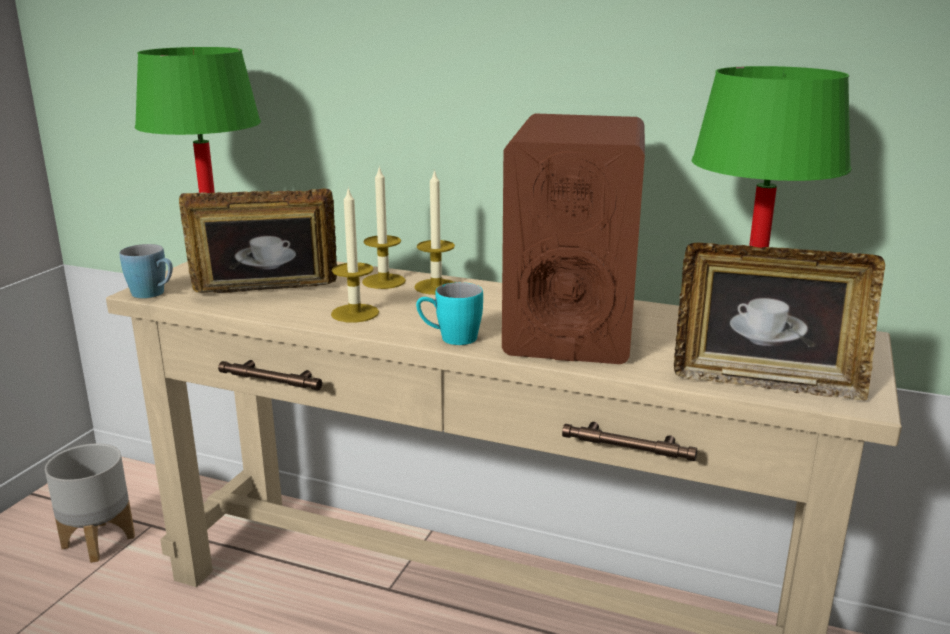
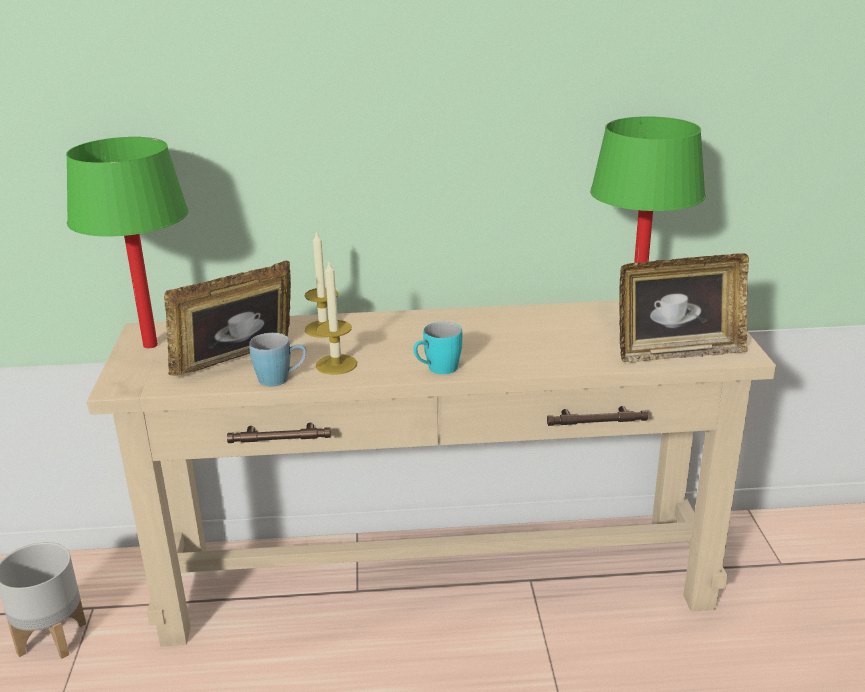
camera: 25 degrees left, 5 degrees up
(154, 294) = (131, 387): blue mug -> blue mug (281, 379)
(436, 287) = (373, 325): candle -> none
(571, 327) = (513, 339): brown speaker -> none

